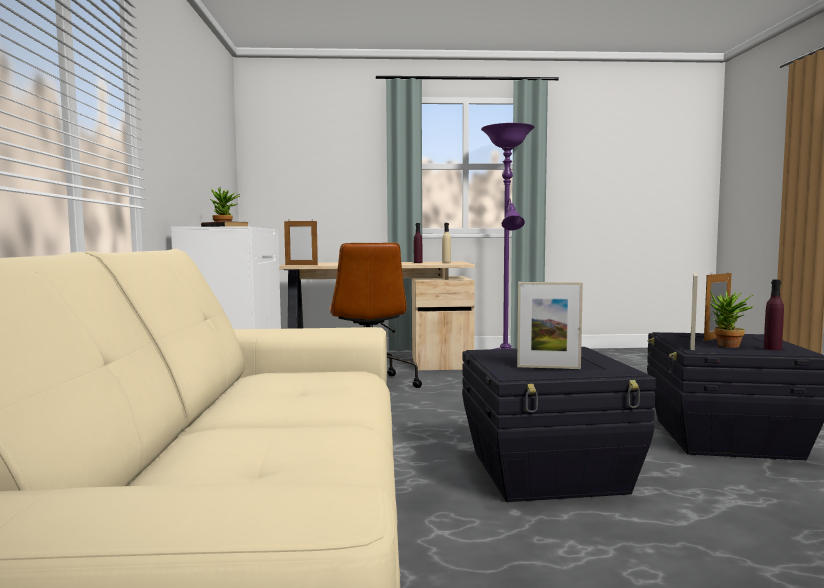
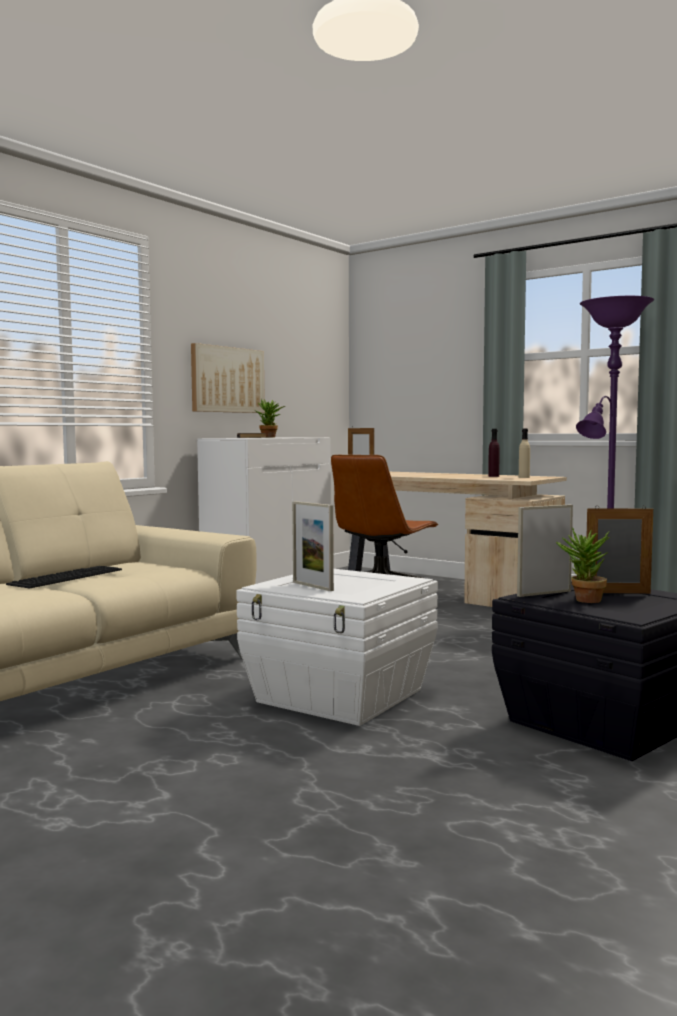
camera: 40 degrees right, 0 degrees up
(181, 163) = (227, 380): none -> picture
(264, 406) = (66, 576): none -> keyboard
(548, 472) = (340, 696): black storage box -> white storage box
(772, 349) = (617, 609): purple bottle -> none

